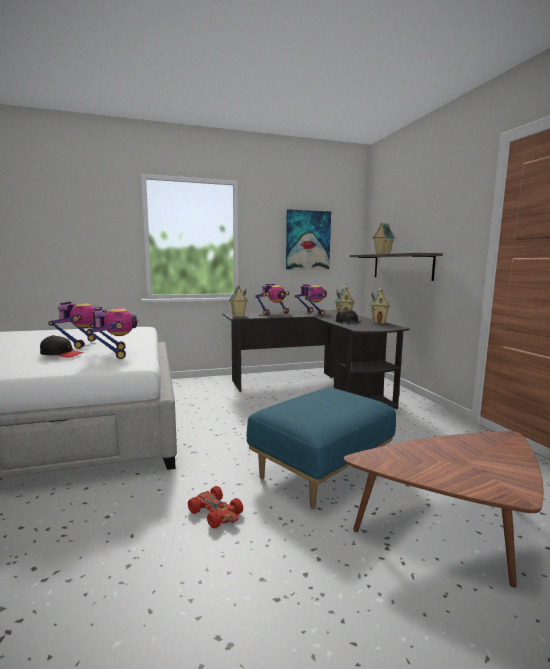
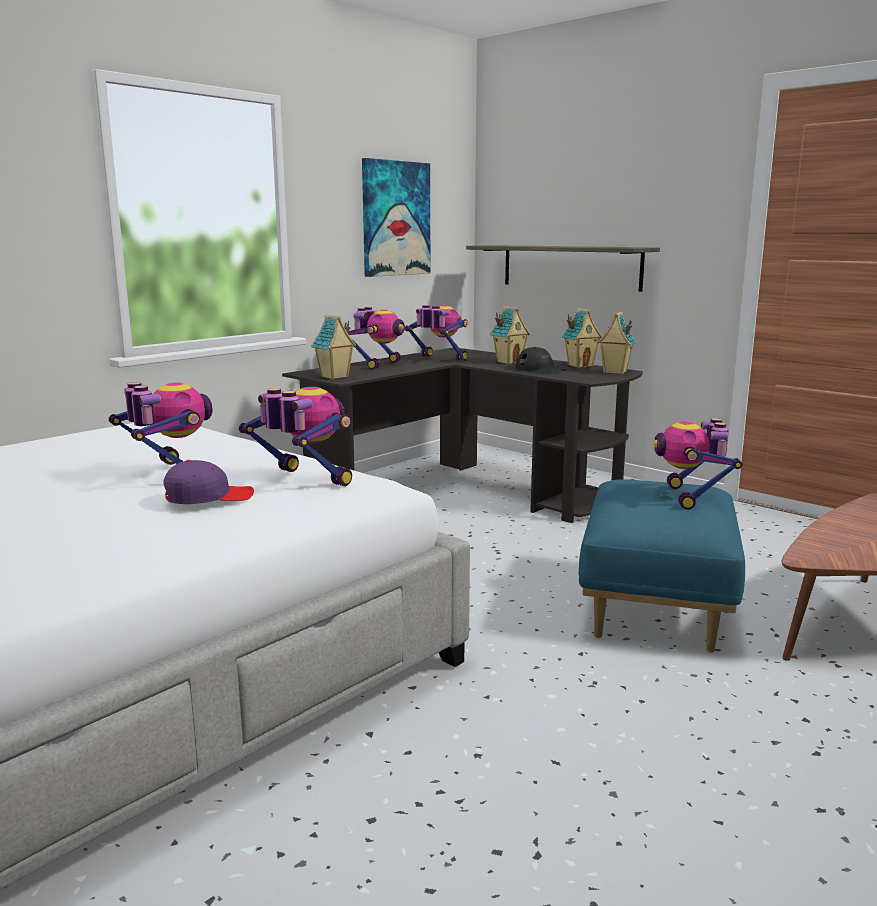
camera: 30 degrees left, 5 degrees up
(61, 354) = (209, 497): black cap -> purple cap
(216, 513) = (613, 696): red toy car -> none
(346, 404) = (691, 497): none -> toy robot
(382, 254) = (543, 246): toy house -> toy house (614, 372)

